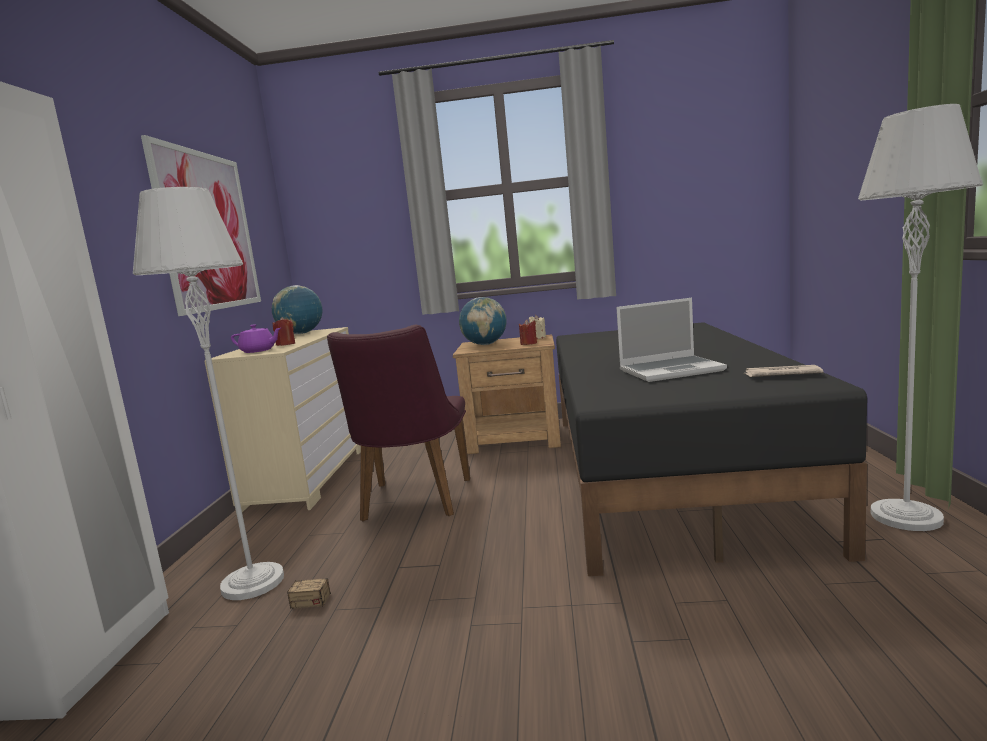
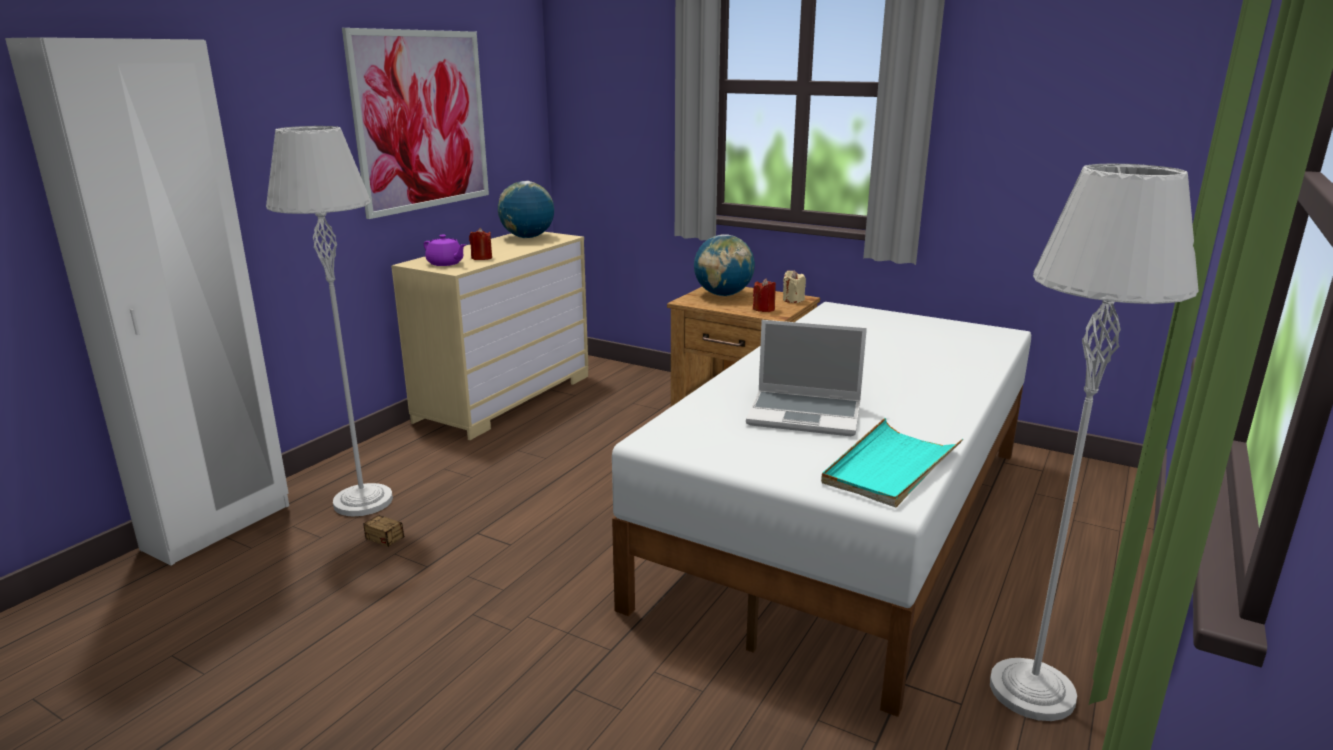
camera: 25 degrees right, 10 degrees up
(412, 503) = (557, 466): purple chair -> none
(667, 470) = (848, 521): black bed -> white bed
(781, 374) = (890, 467): newspaper -> turquoise tray

